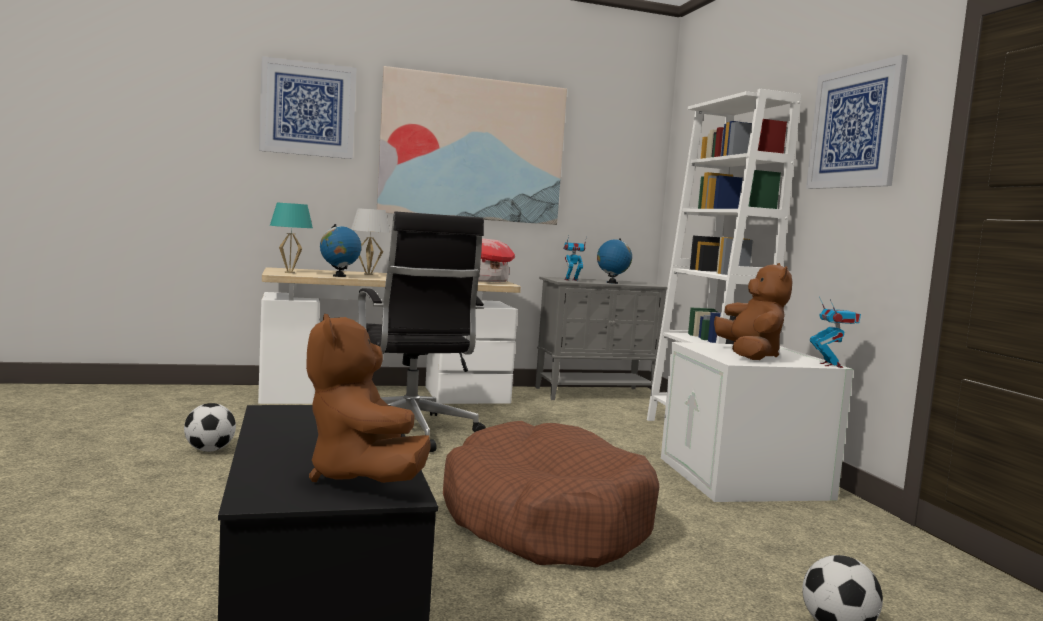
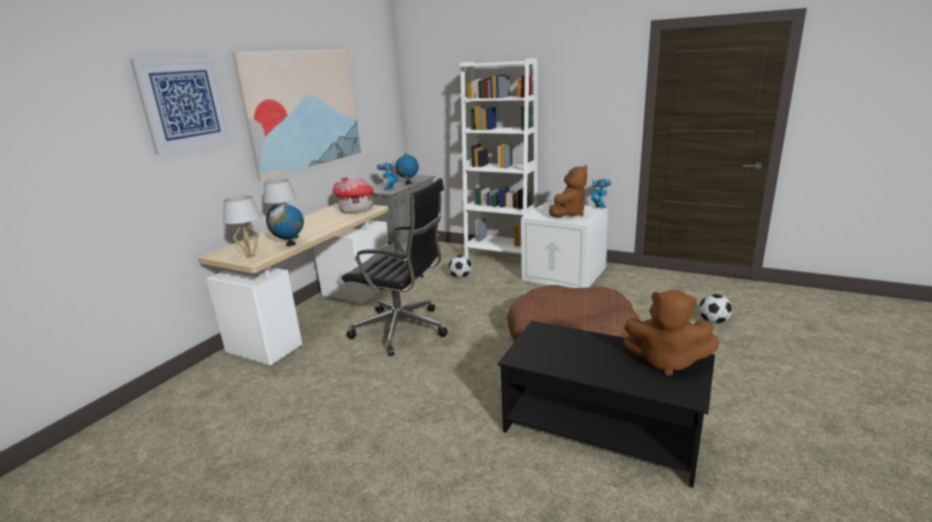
camera: 45 degrees left, 15 degrees up
(209, 450) = (347, 411): football -> football (460, 277)
(290, 272) = (251, 256): turquoise table lamp -> white table lamp
(749, 355) = (568, 214): brown plush toy -> brown plush toy turned 90 degrees clockwise
(855, 127) = (579, 80): picture -> none

